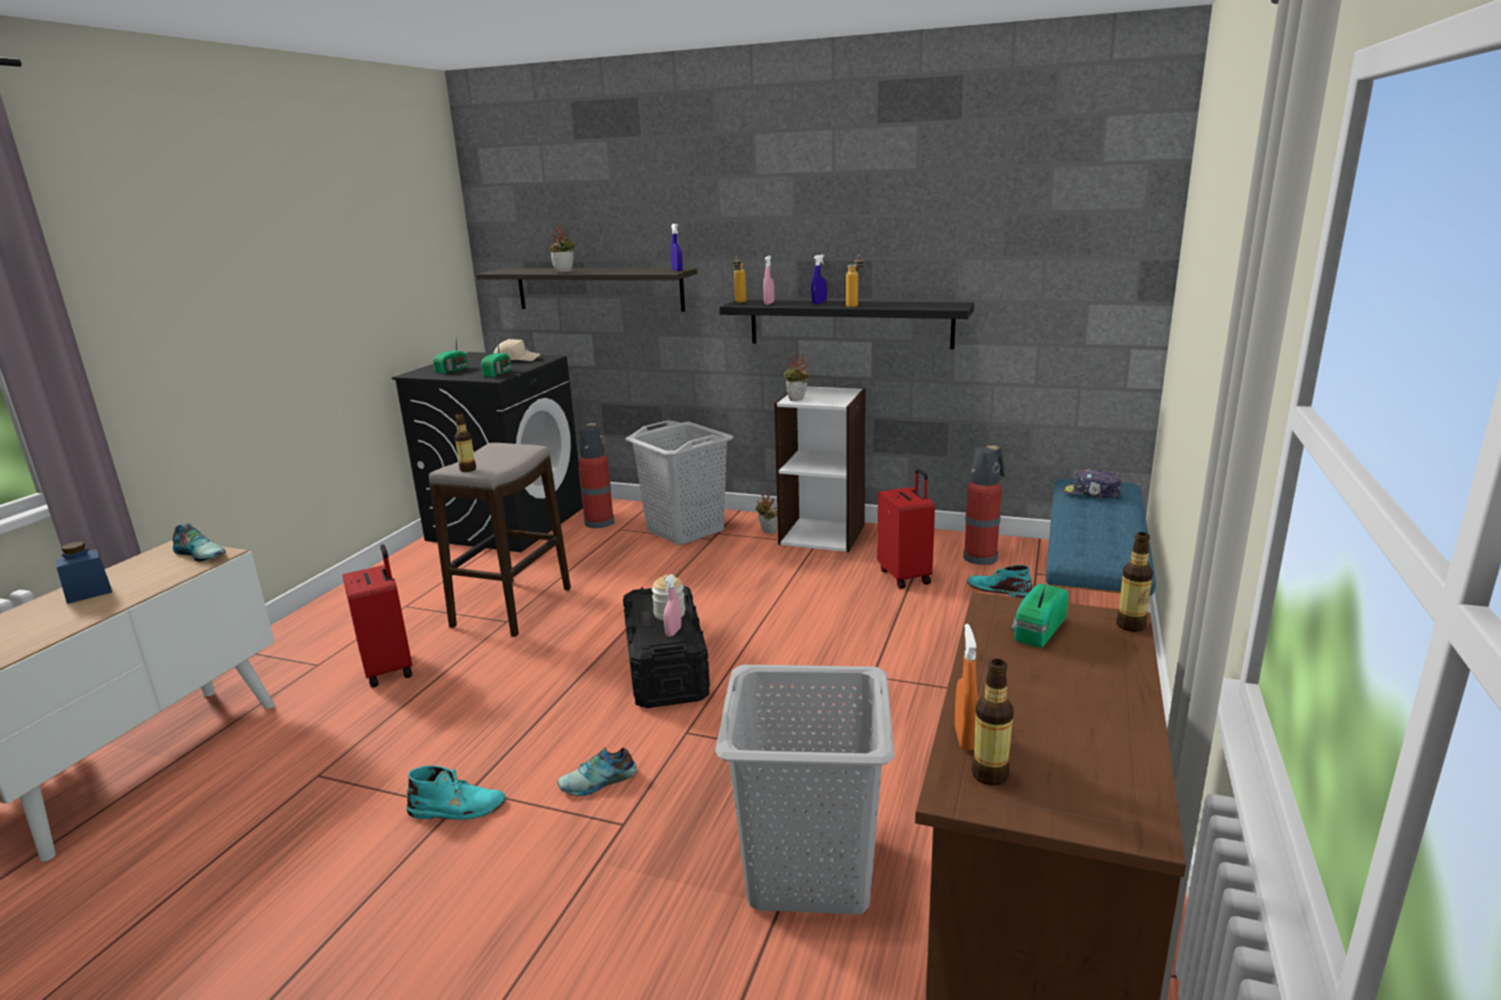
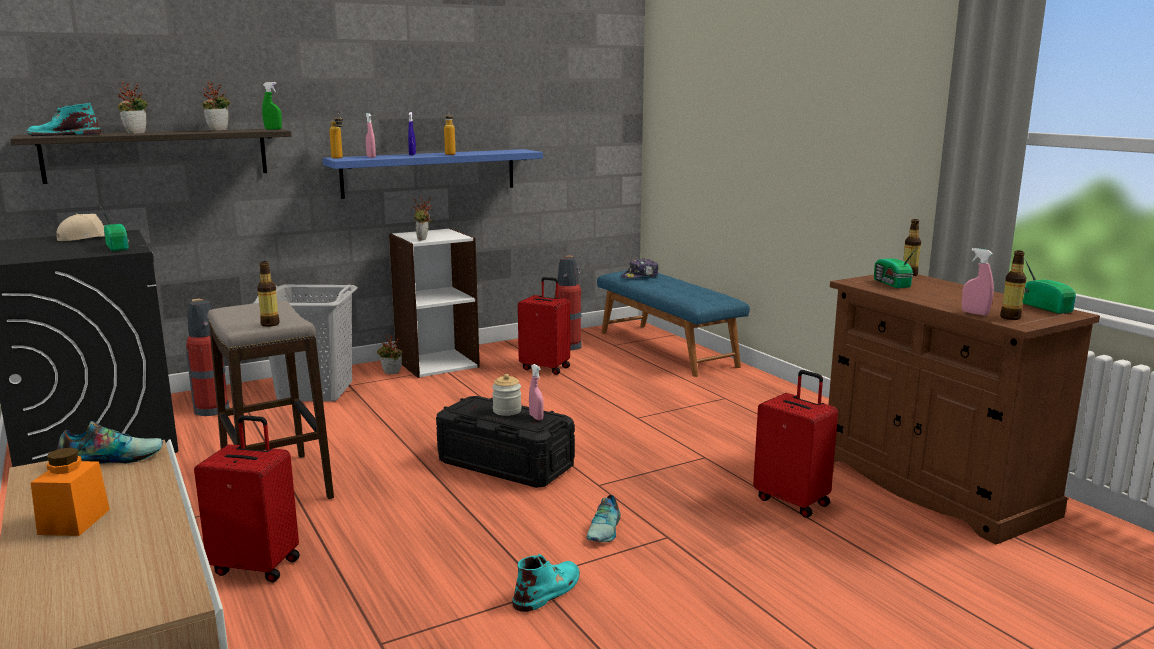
camera: 50 degrees left, 5 degrees down
(88, 593) = (74, 522): blue jar -> orange jar
(453, 370) = (38, 253): radio -> radio (1046, 307)
(638, 269) = (218, 130): none -> potted plant
(677, 270) = (273, 129): blue spray bottle -> green spray bottle
(810, 871) = (793, 501): grey laundry basket -> red suitcase
(849, 323) = (430, 173): black shelf -> blue shelf
(964, 738) = (975, 313): orange spray bottle -> pink spray bottle
(999, 590) = (612, 358): turquoise boot -> turquoise boot (64, 135)

